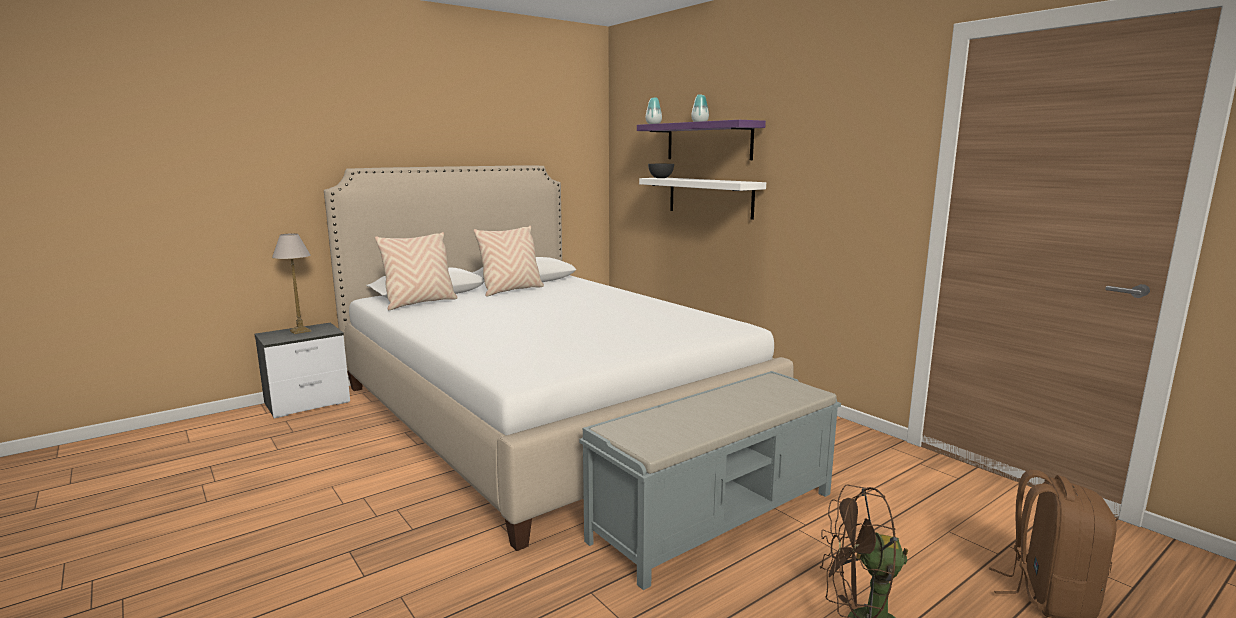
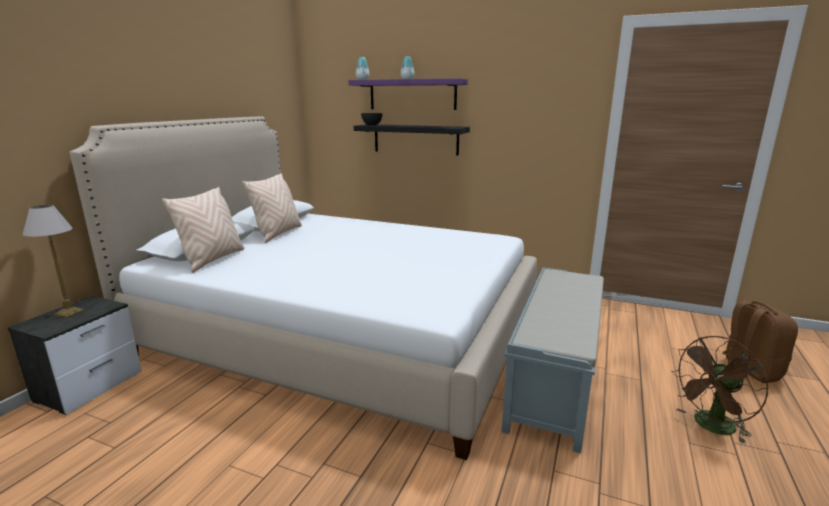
camera: 30 degrees left, 5 degrees up
(710, 197) = (415, 139): white shelf -> black shelf

